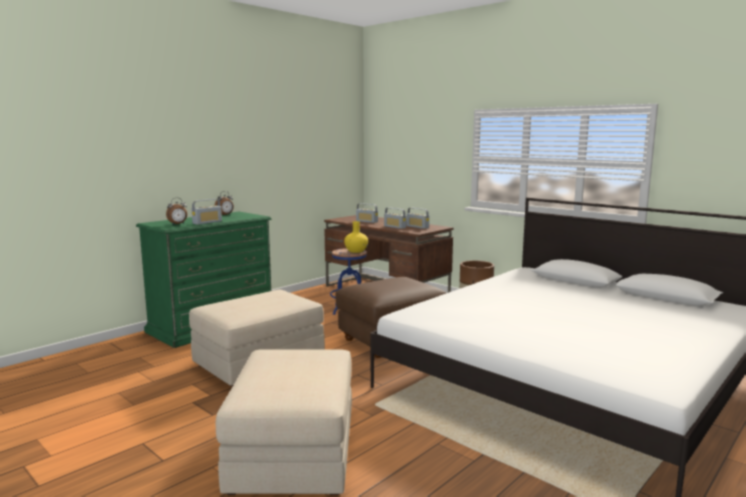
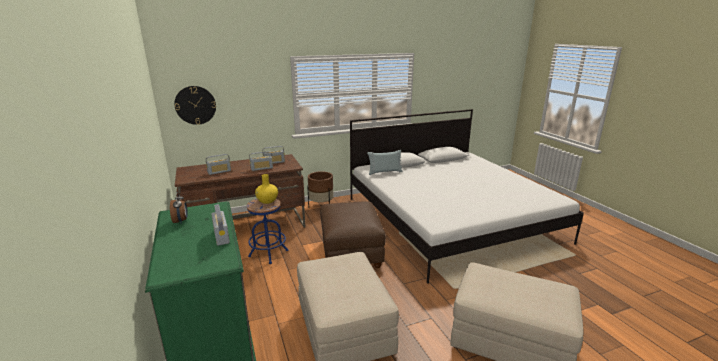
camera: 65 degrees left, 10 degrees up
(178, 224) = (208, 255): alarm clock -> none
(388, 158) = (195, 105): none -> wall clock
(529, 277) = (384, 172): none -> blue pillow

